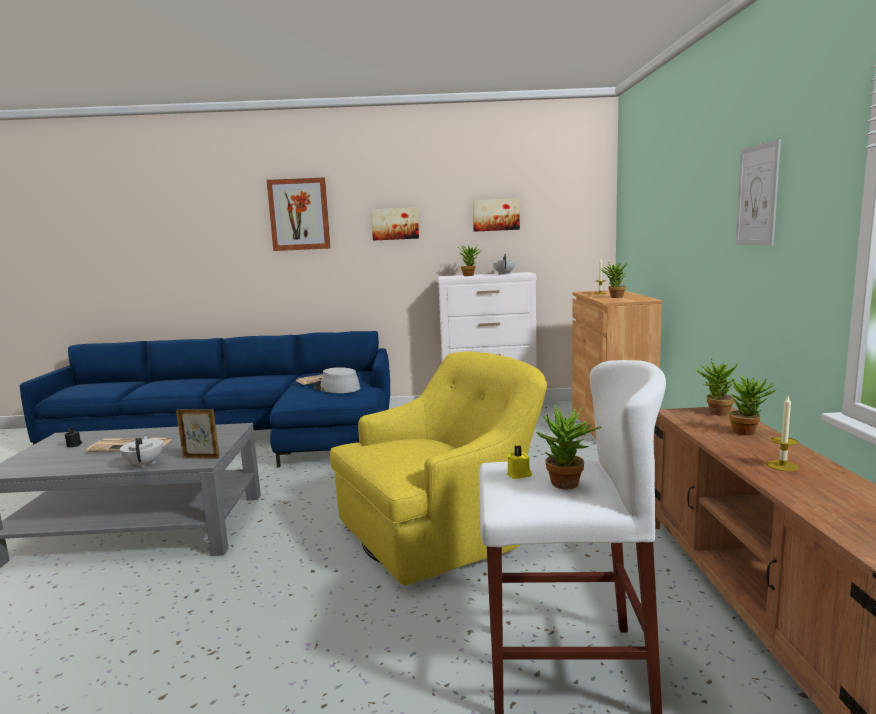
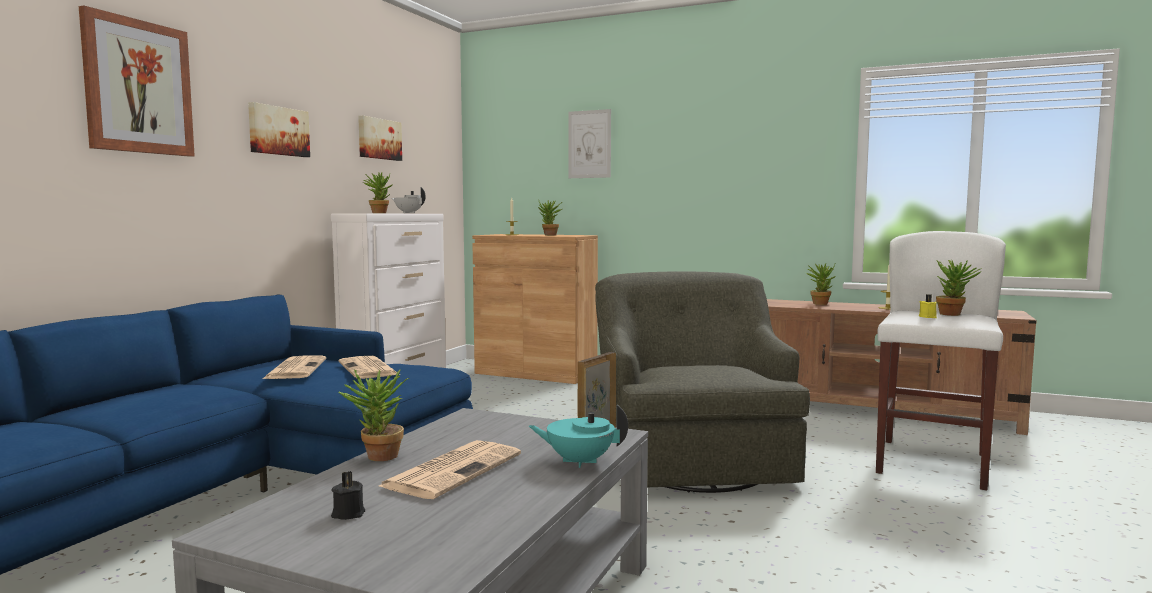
camera: 65 degrees left, 5 degrees down
(145, 464) = (579, 461): white teapot -> turquoise teapot
(336, 388) = (369, 369): grey hat -> newspaper
(443, 530) = (692, 458): yellow armchair -> green armchair
(715, 413) = (773, 301): potted plant -> potted plant (377, 458)
(757, 195) = (740, 143): picture -> picture (589, 144)

